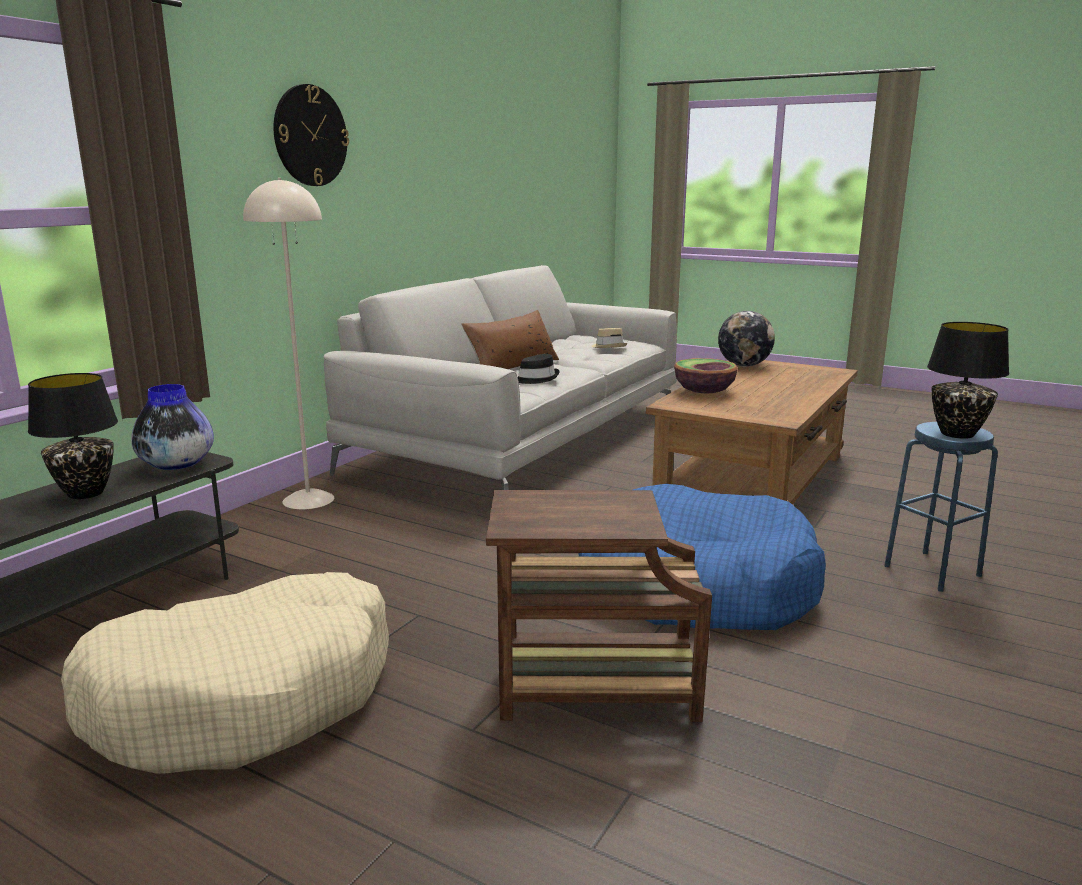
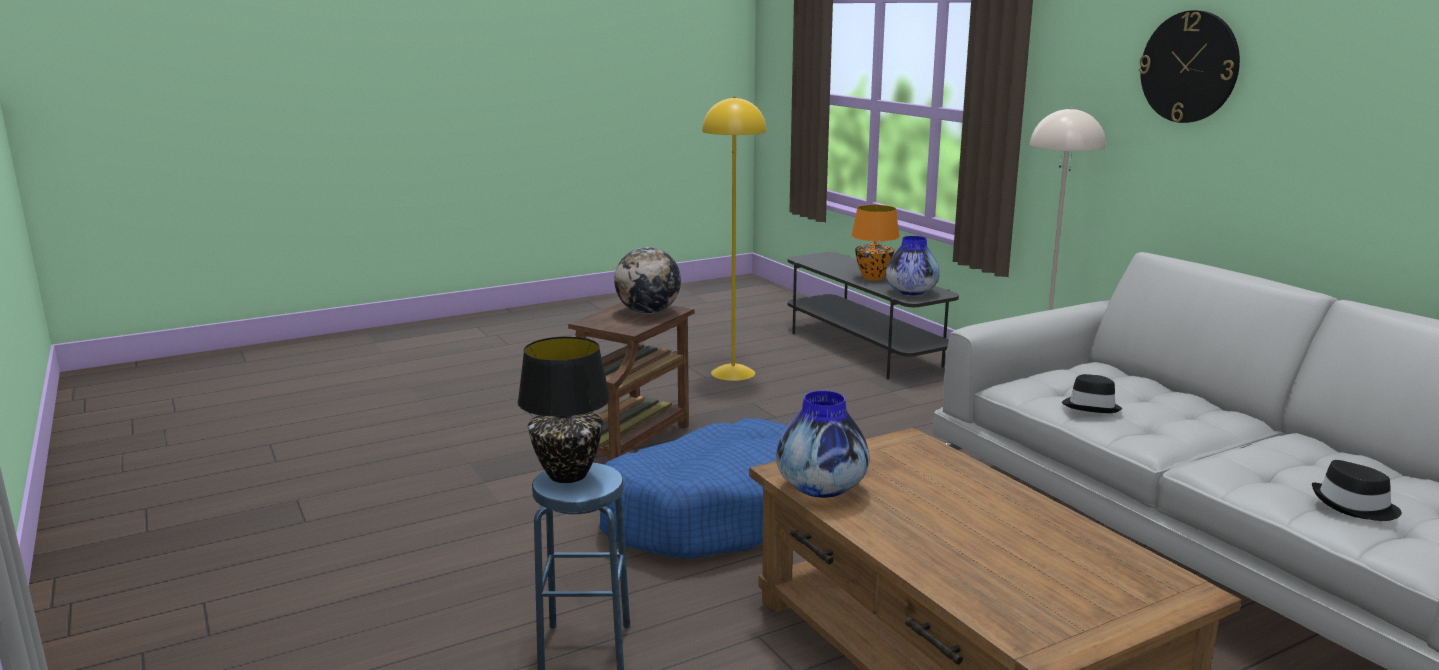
camera: 120 degrees right, 0 degrees up
(85, 494) = (872, 278): black table lamp -> orange table lamp
(246, 697) = (732, 372): beige dog bed -> yellow floor lamp
(512, 367) = (1188, 413): brown pillow -> none
(608, 347) = (1354, 506): beige hat -> black hat
(704, 392) = (957, 475): bowl -> none
(744, 365) = (1136, 571): globe -> globe (648, 312)
(786, 410) = (821, 489): none -> vase

